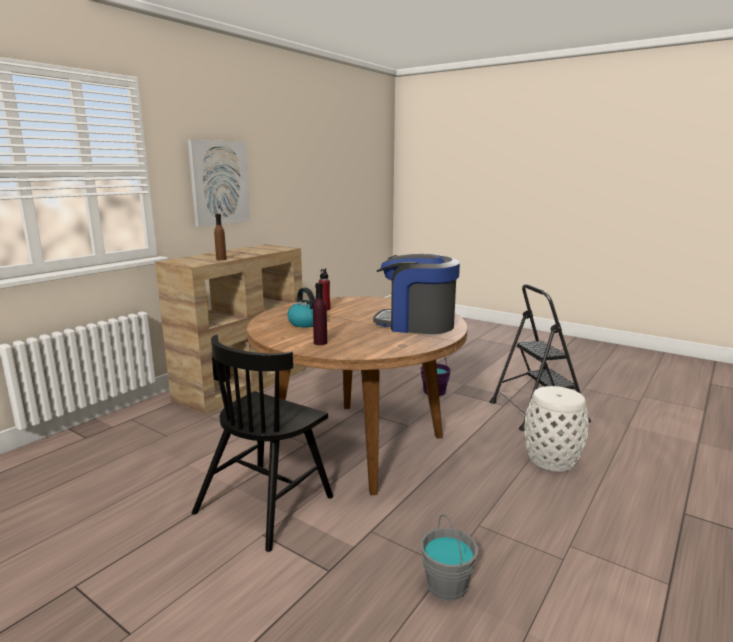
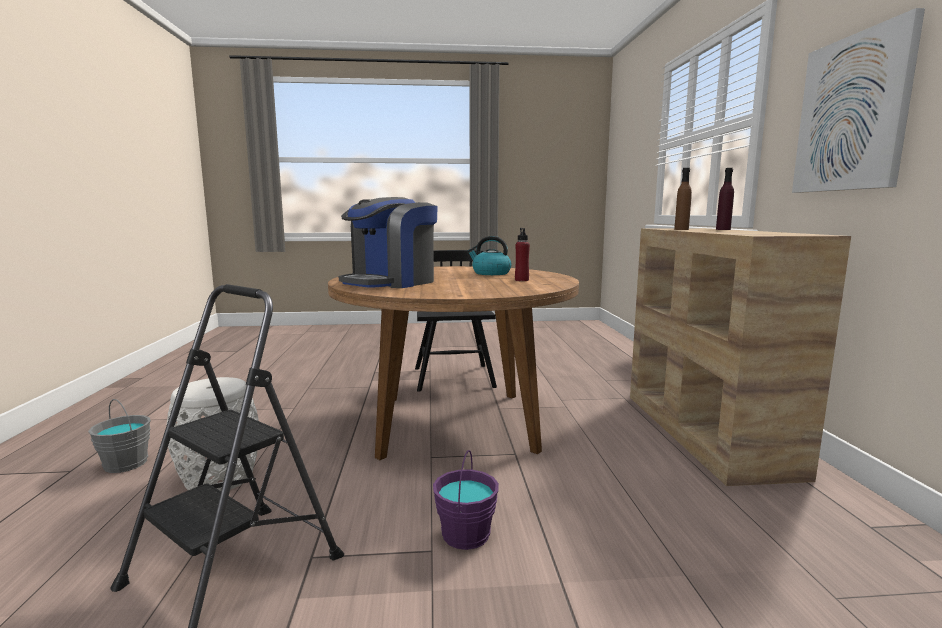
camera: 140 degrees right, 5 degrees down
(320, 343) = (438, 269): purple bottle -> purple bottle (723, 229)
(416, 324) = (391, 282): coffee machine -> coffee machine turned 150 degrees clockwise
(447, 585) = (303, 384): grey bucket -> grey bucket (125, 464)

